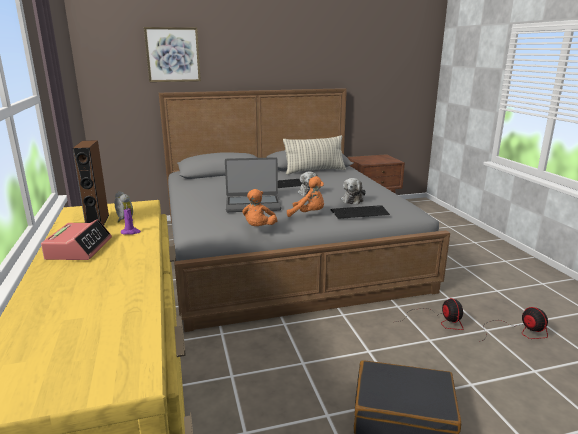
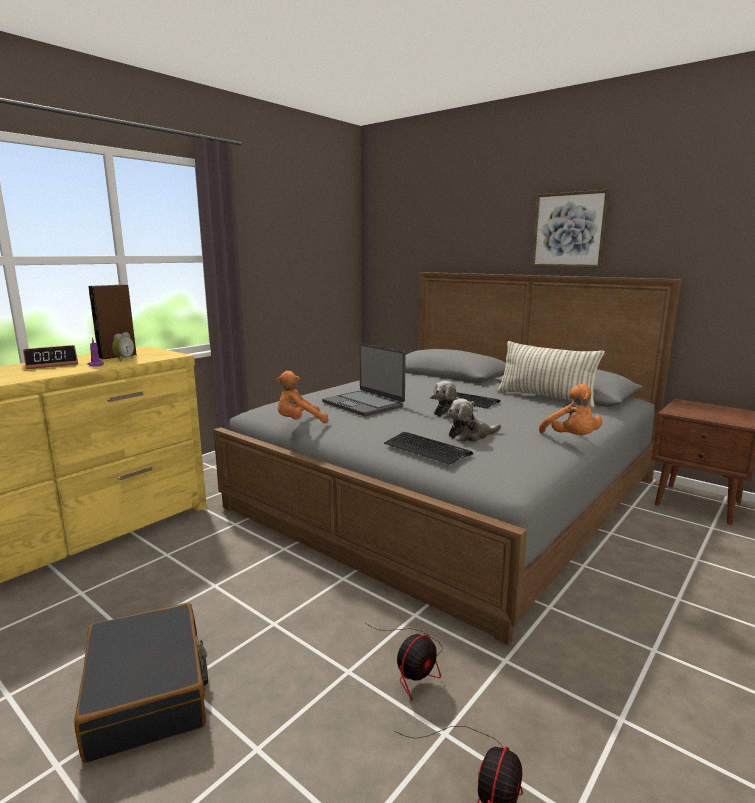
camera: 55 degrees right, 5 degrees down
(173, 55) = (443, 228): picture -> picture (569, 230)
(308, 214) = (376, 429): orange plush toy -> orange plush toy (571, 439)

